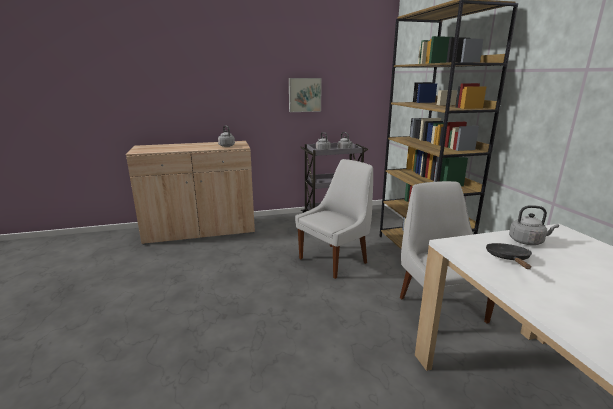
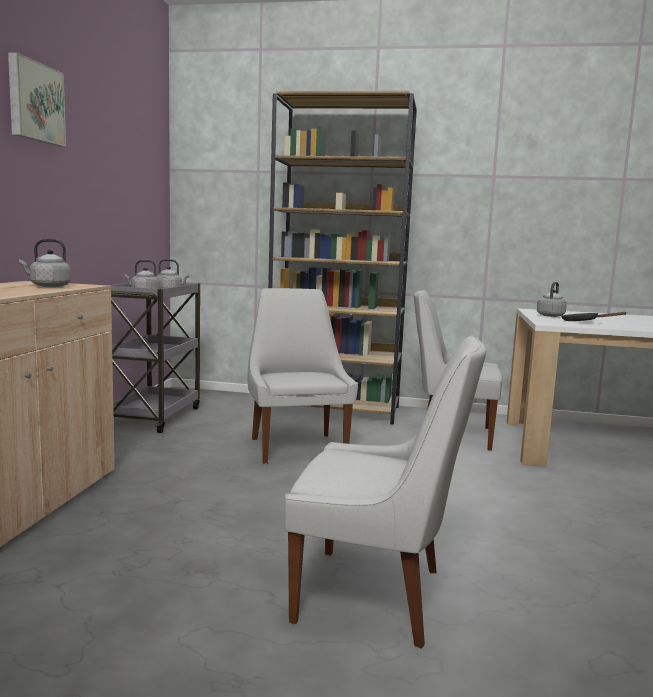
camera: 65 degrees left, 10 degrees down
(167, 328) = (376, 596): none -> white chair
(304, 95) = (92, 191): picture -> picture (34, 102)

